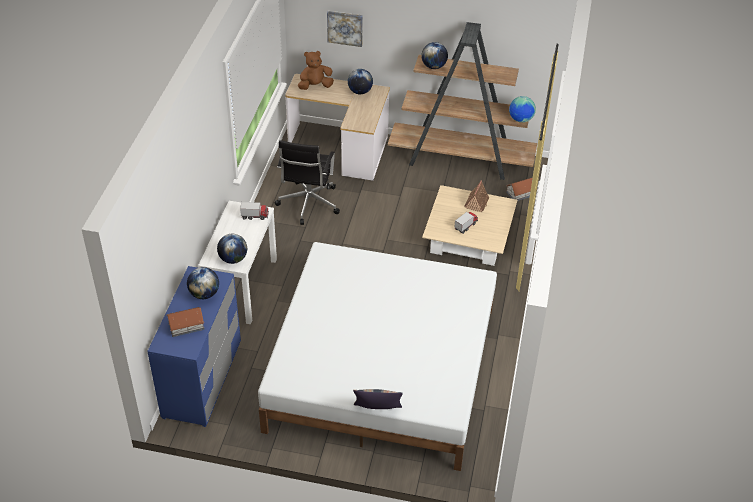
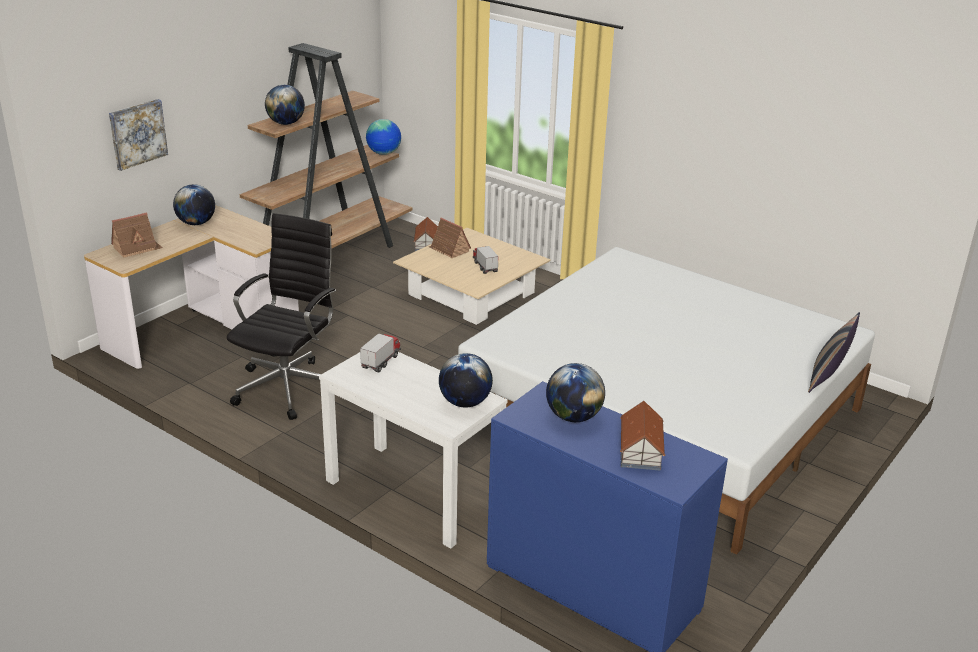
camera: 65 degrees left, 15 degrees down
(308, 204) = (289, 386): black office chair -> black office chair turned 105 degrees counterclockwise
(315, 86) = (137, 248): brown plush toy -> toy house

